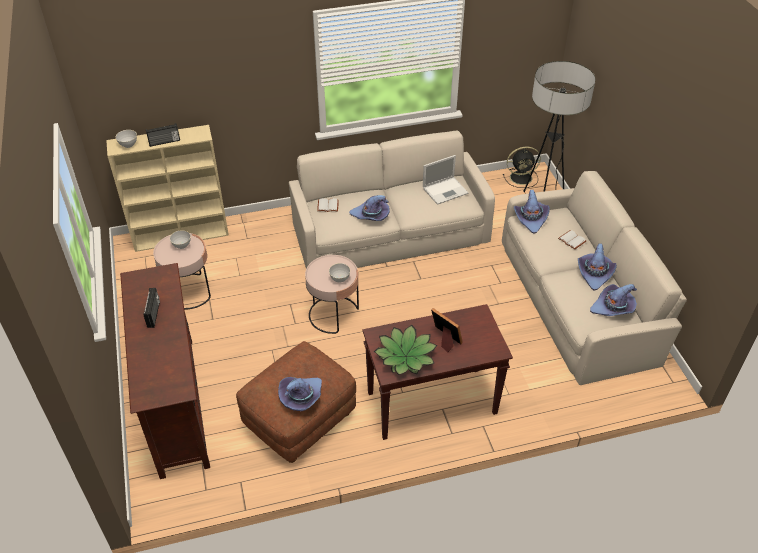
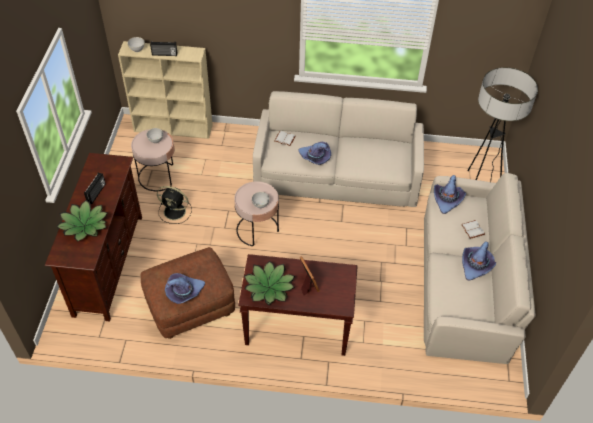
camera: 20 degrees right, 5 degrees up
(158, 353) = (84, 225): none -> potted plant
(446, 190) = (388, 153): laptop -> none
(522, 177) = (474, 157): black fan -> black fan (175, 212)
(613, 307) = (475, 301): purple hat -> none

